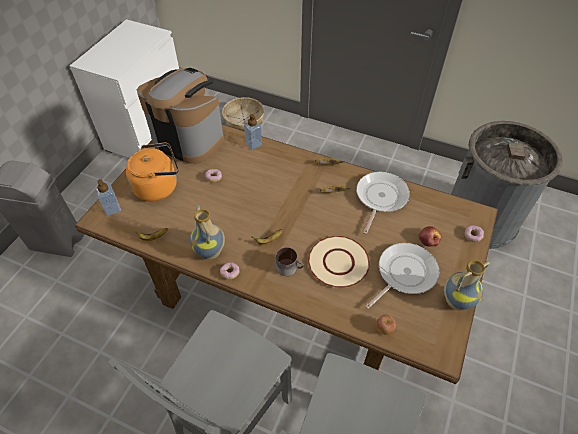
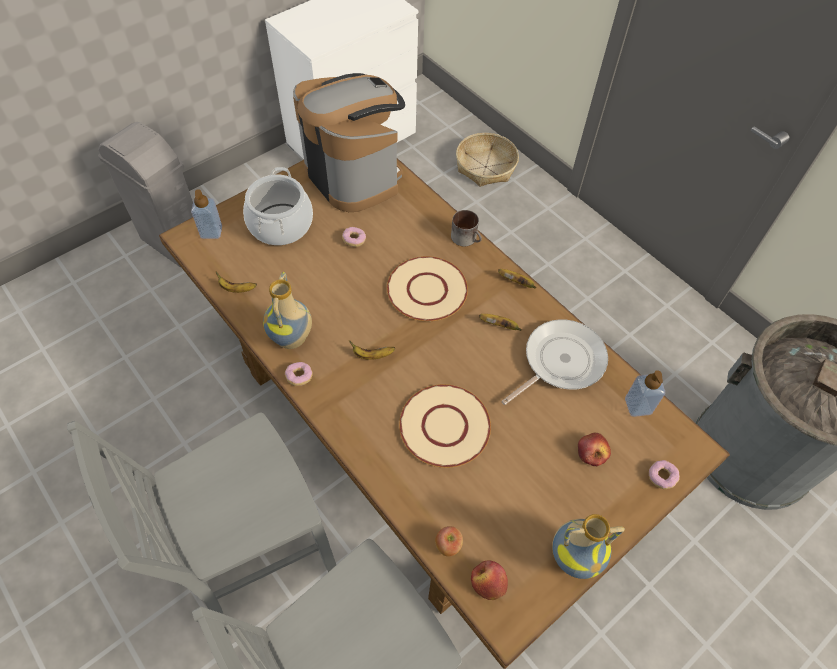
camera: 25 degrees right, 5 degrees up
(159, 186) = (281, 224): orange kettle -> cooking pot
(254, 144) = (433, 213): soap dispenser -> soap dispenser (638, 406)
(277, 189) = (426, 290): none -> beige plate
(289, 267) = (377, 403): mug -> mug (467, 238)
(404, 274) = (524, 484): frying pan -> none
(419, 338) = (488, 582): none -> apple

